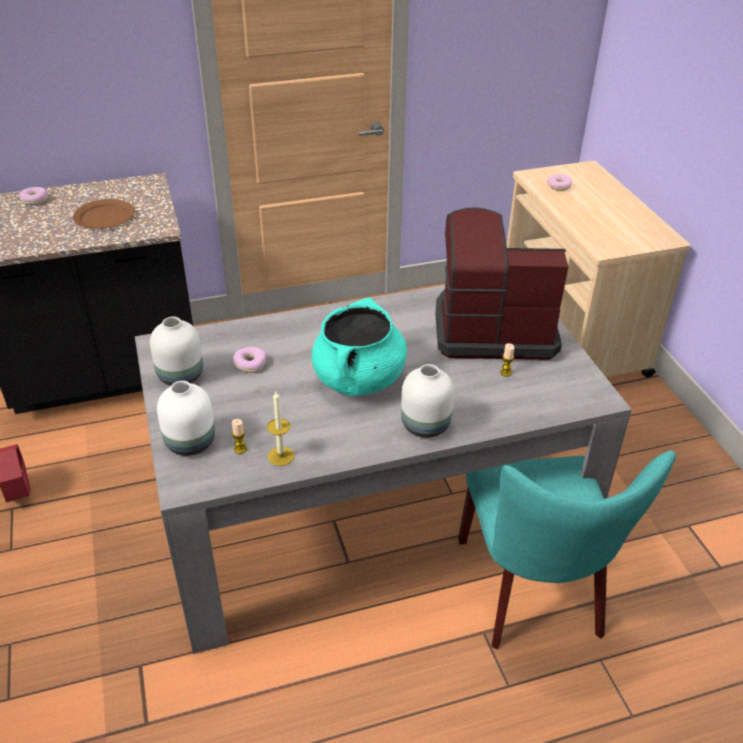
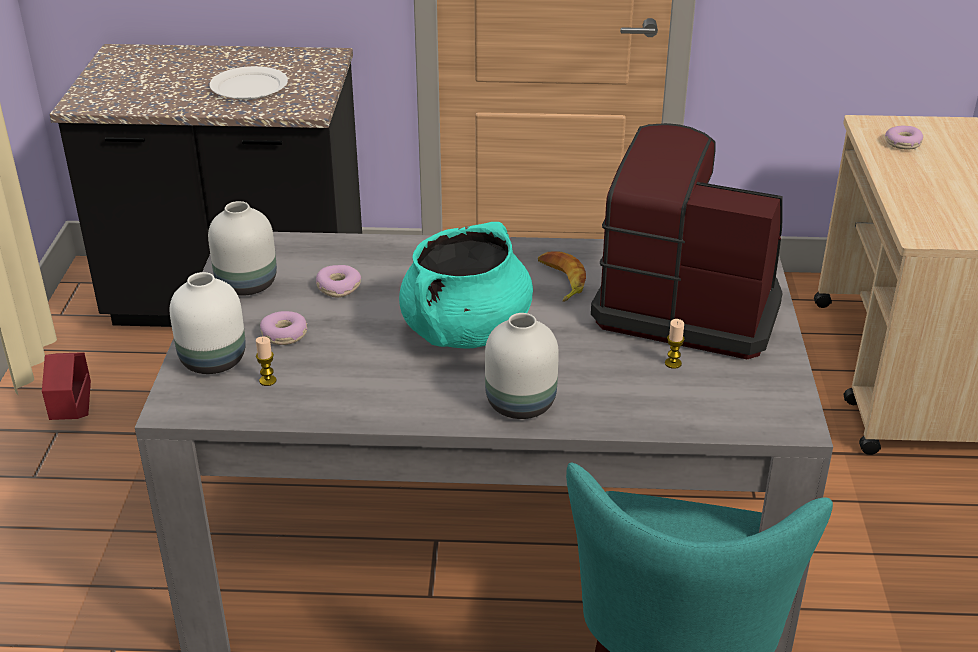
camera: 20 degrees right, 5 degrees down
(35, 200) = (182, 57): donut -> donut (284, 335)
(104, 217) = (248, 87): brown plate -> white plate
(281, 456) = (312, 399): candle -> none
(400, 327) = (560, 281): none -> banana

